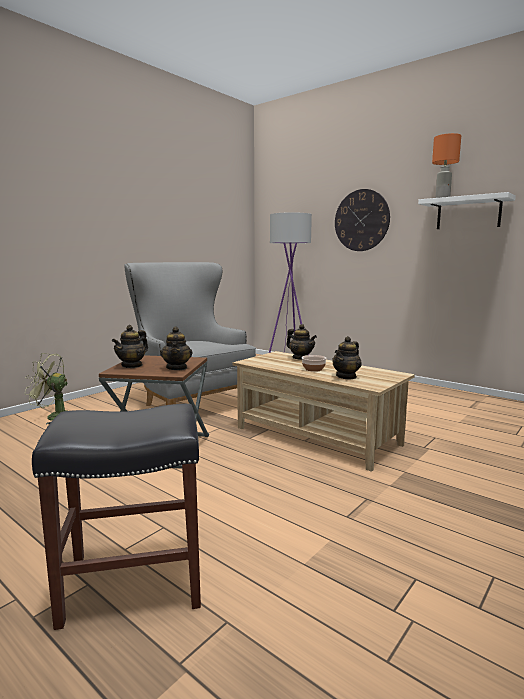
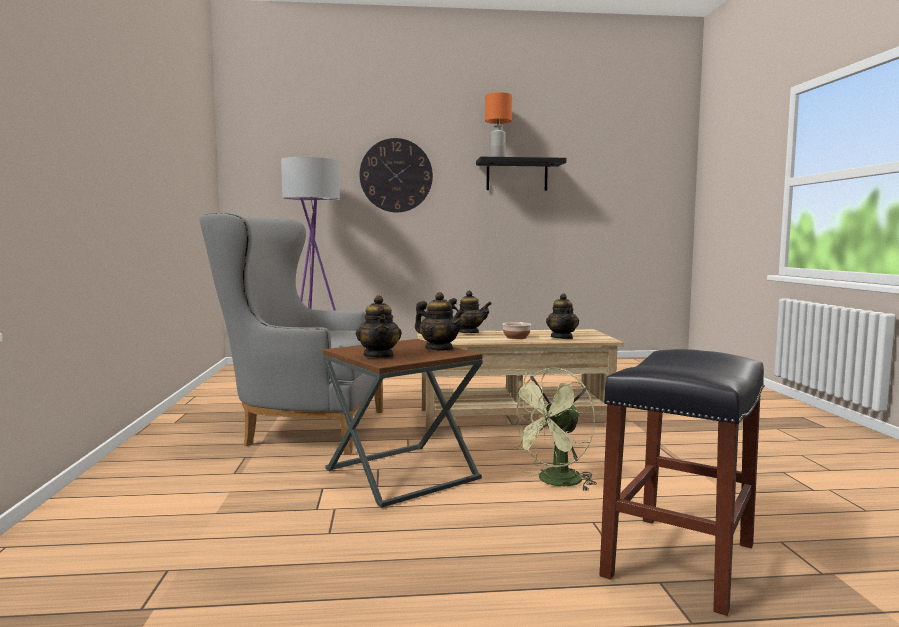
camera: 45 degrees left, 5 degrees down
(54, 417) = (128, 499): green fan -> green fan (555, 482)
(468, 213) = (517, 175): white shelf -> black shelf

